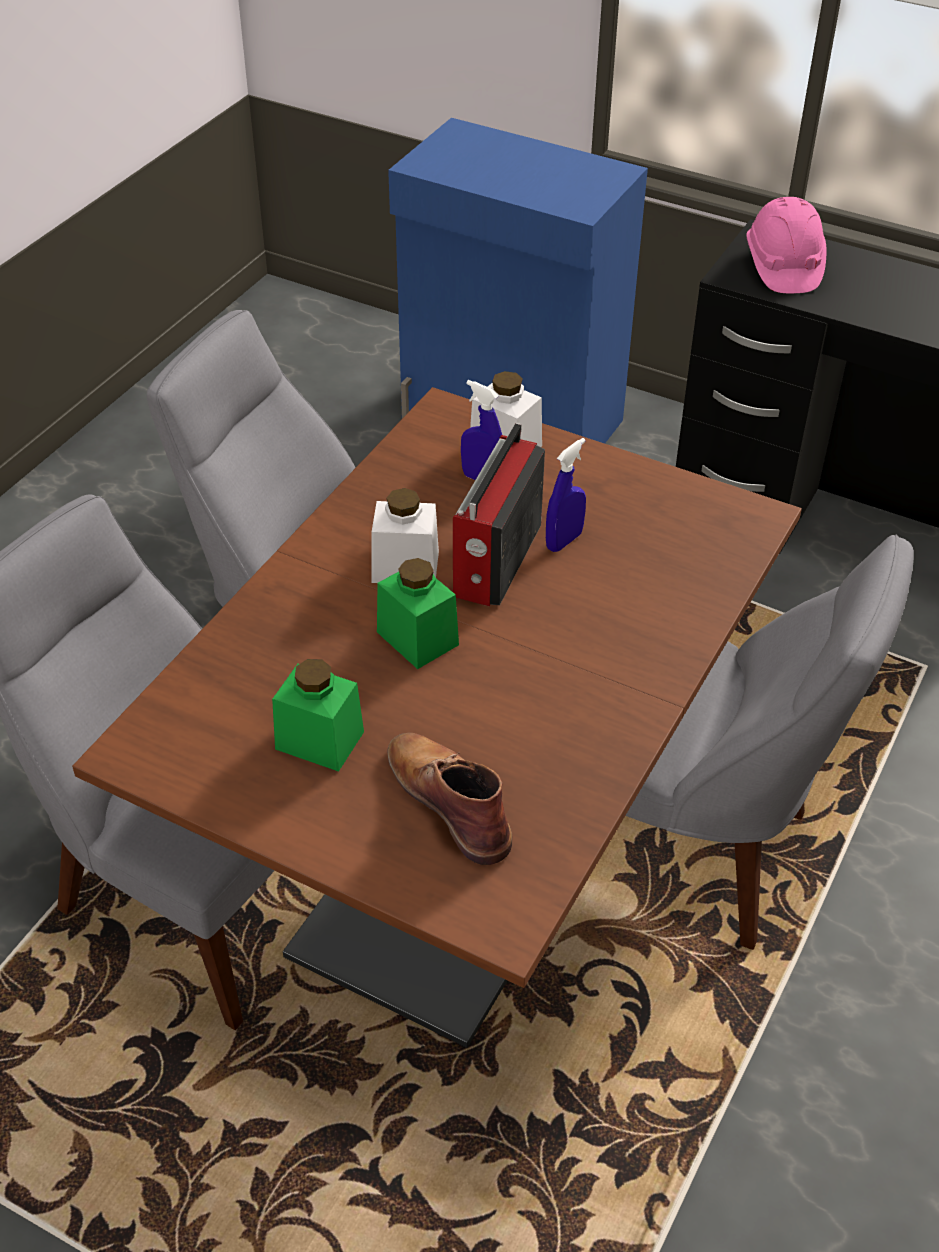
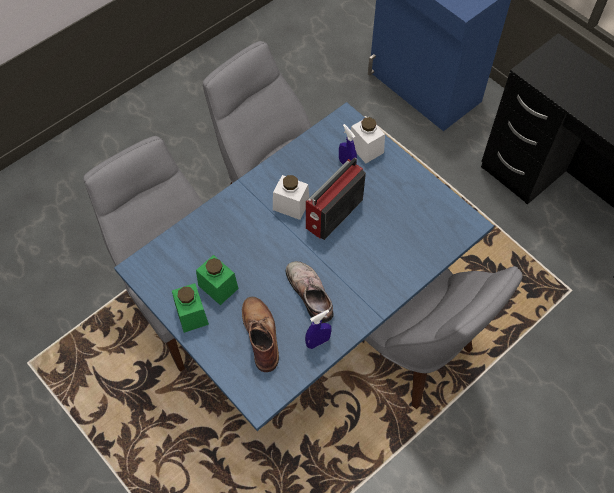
camera: 20 degrees right, 15 degrees up
(417, 638) = (280, 246): green jar -> green jar (191, 314)
(467, 861) = (307, 324): brown dining table -> blue dining table
(519, 700) = (312, 293): none -> shoe
(564, 541) = (370, 212): blue spray bottle -> blue spray bottle (318, 342)
(782, 267) = (559, 71): pink hard hat -> none

